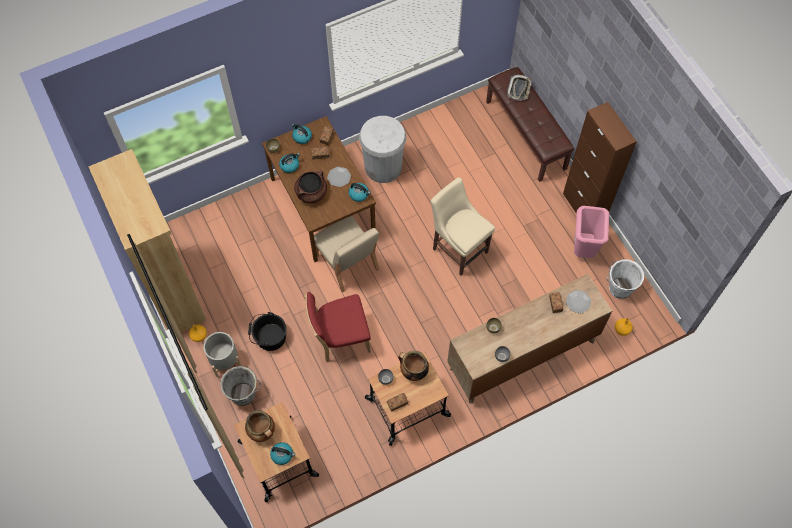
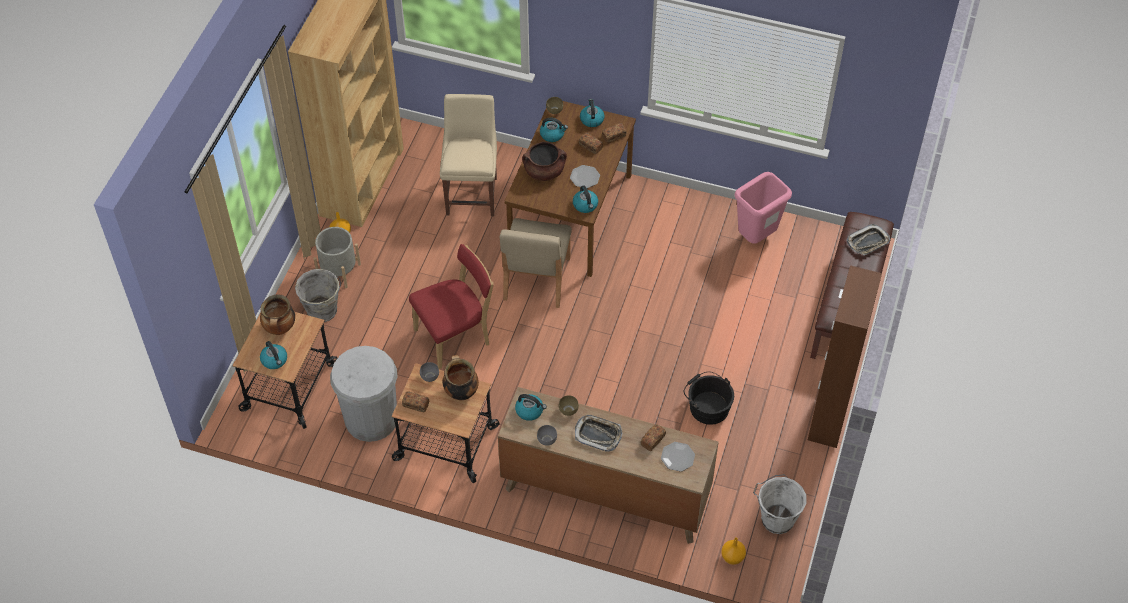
camera: 45 degrees right, 10 degrees down
(269, 336) = (397, 283): black bucket -> black bucket (707, 406)
(340, 338) = (455, 336): red chair -> red chair turned 120 degrees clockwise
(383, 167) = (668, 225): white trash can -> white trash can (371, 419)
(458, 248) = (655, 351): beige chair -> beige chair (472, 193)
(473, 348) = (530, 411): none -> kettle
(524, 327) = (598, 434): none -> tray
(583, 249) = (781, 453): pink trash can -> pink trash can (756, 237)

